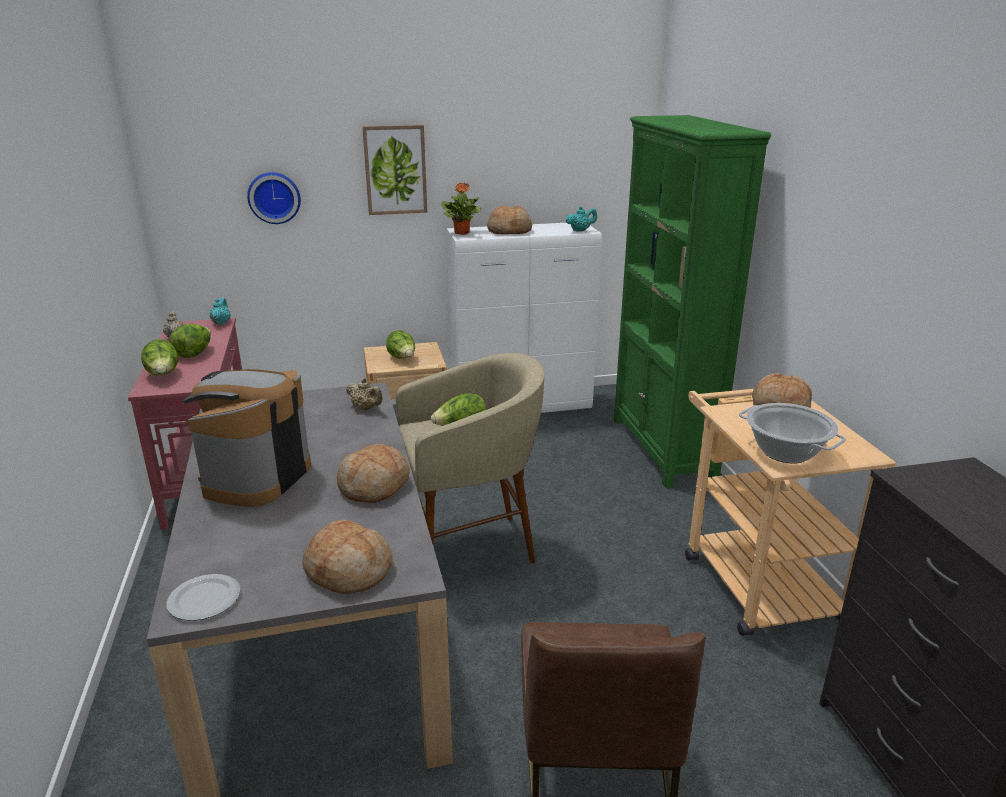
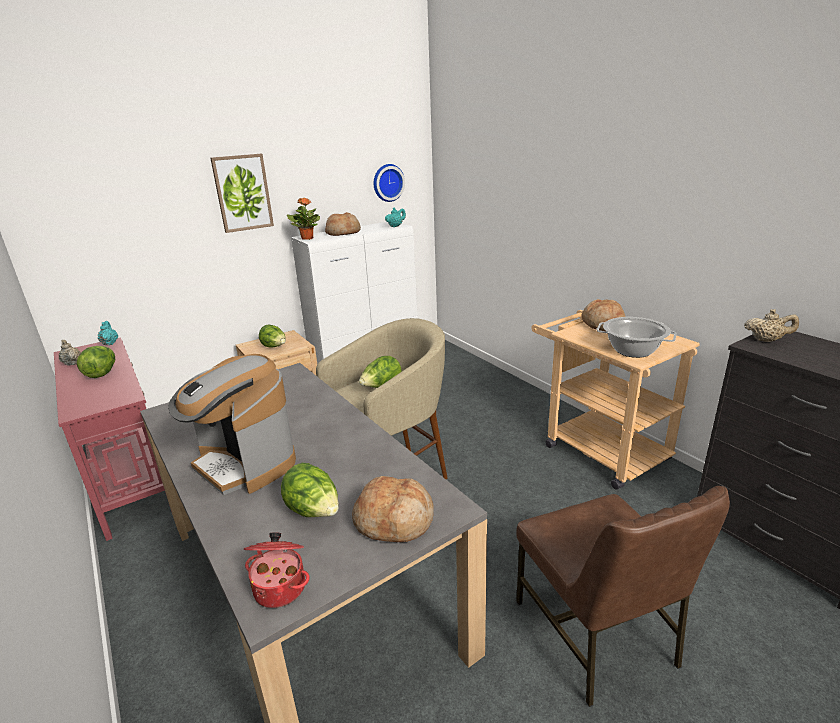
camera: 20 degrees left, 0 degrees up
(163, 375) = (83, 397): lettuce -> lettuce (314, 511)
(205, 599) = (281, 587): plate -> cooking pot
(255, 477) = (244, 464): coffee machine -> coffee machine turned 45 degrees counterclockwise
(274, 197) = (139, 226): wall clock -> wall clock (387, 182)
(366, 408) = (299, 385): beige teapot -> beige teapot (766, 340)
(374, 486) = (358, 445): bread -> none
(662, 448) = (483, 376): green bookcase -> none

